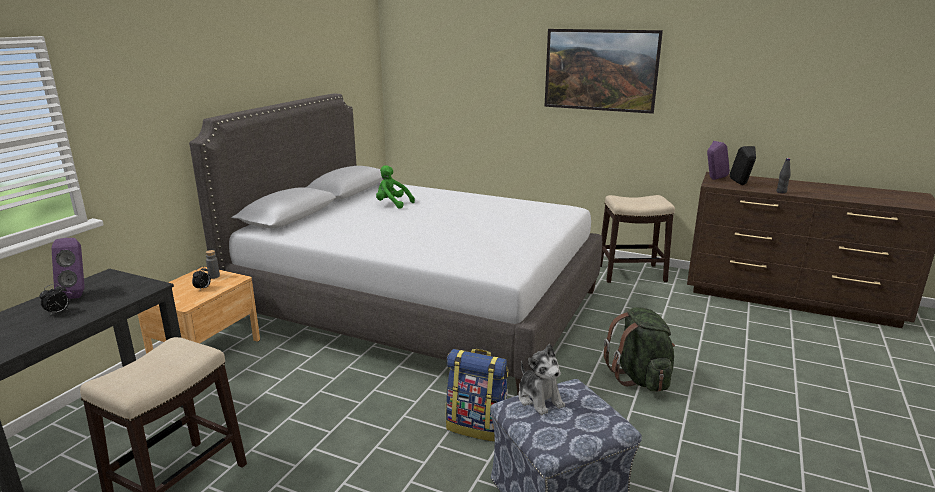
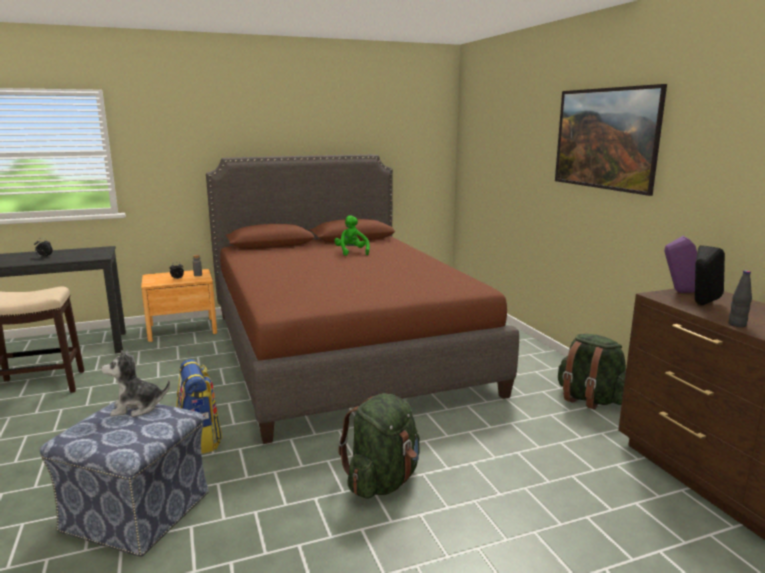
camera: 45 degrees right, 5 degrees down
(78, 293) = (73, 252): purple speaker -> none
(417, 306) = (341, 350): grey bed -> brown bed
(539, 399) = (137, 407): plush toy -> plush toy turned 60 degrees clockwise
(630, 273) = (590, 399): stool -> green backpack

